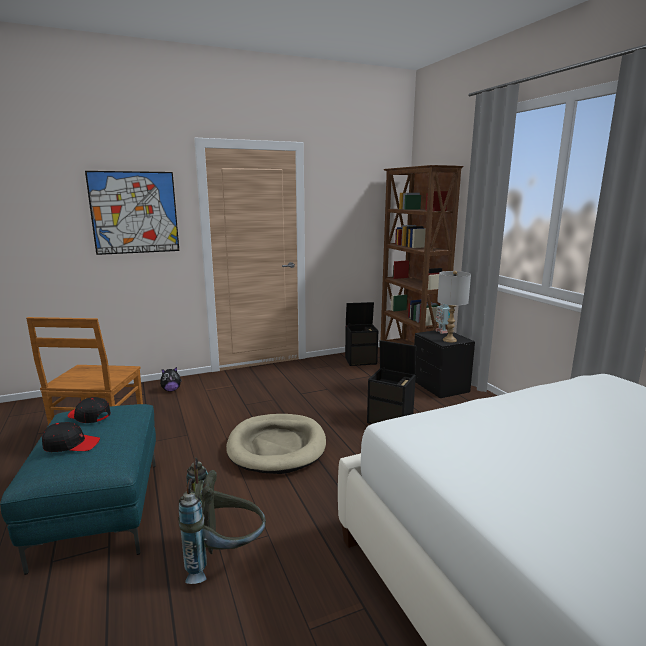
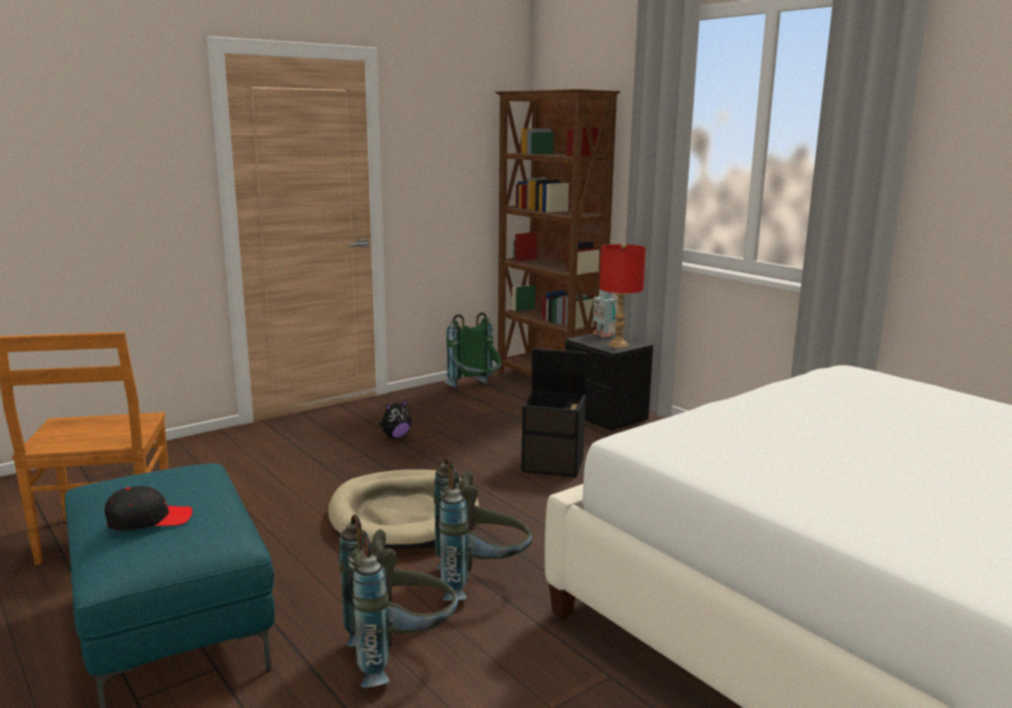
camera: 15 degrees left, 0 degrees up
(89, 416) = (144, 483): black cap -> none
(134, 212) = (109, 160): picture -> none
(171, 390) = (186, 457): plush toy -> plush toy (396, 437)
(304, 506) = (480, 581): none -> grey backpack
(361, 360) = (476, 390): black storage box -> green backpack
(449, 340) = (618, 345): grey table lamp -> red table lamp

